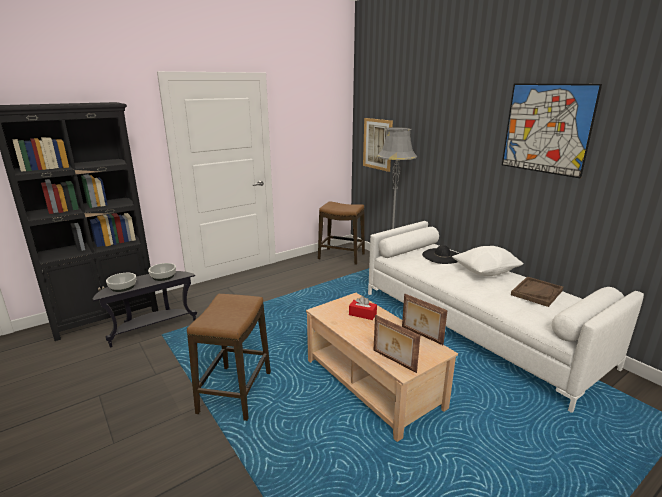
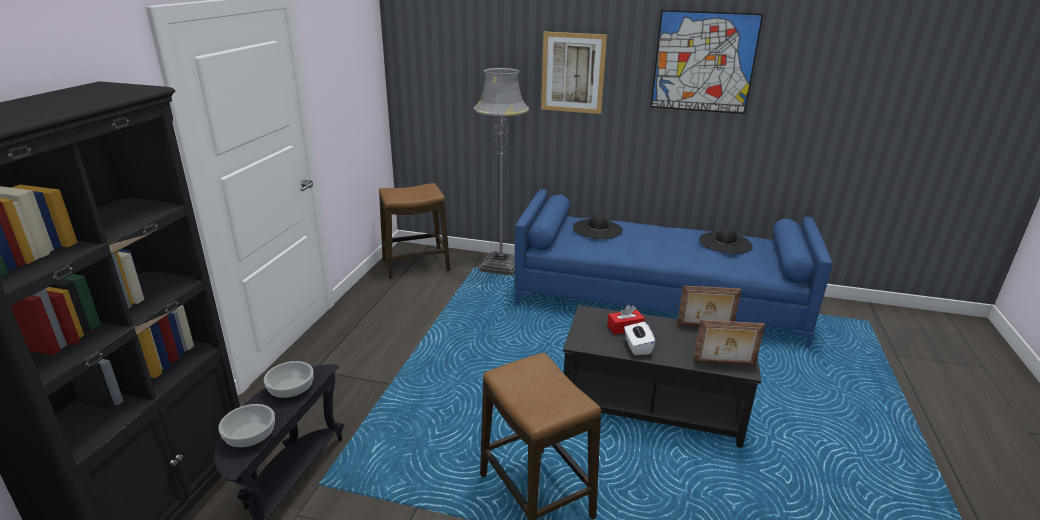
camera: 40 degrees left, 5 degrees up
(351, 327) = (637, 347): none -> white tissue box
(374, 383) = (652, 403): beige coffee table -> black coffee table
(377, 144) = (442, 92): picture -> picture (573, 73)
(475, 326) = (657, 299): white sofa -> blue sofa
(485, 272) = (657, 235): white pillow -> none
(536, 292) = (725, 243): brown tray -> black hat

